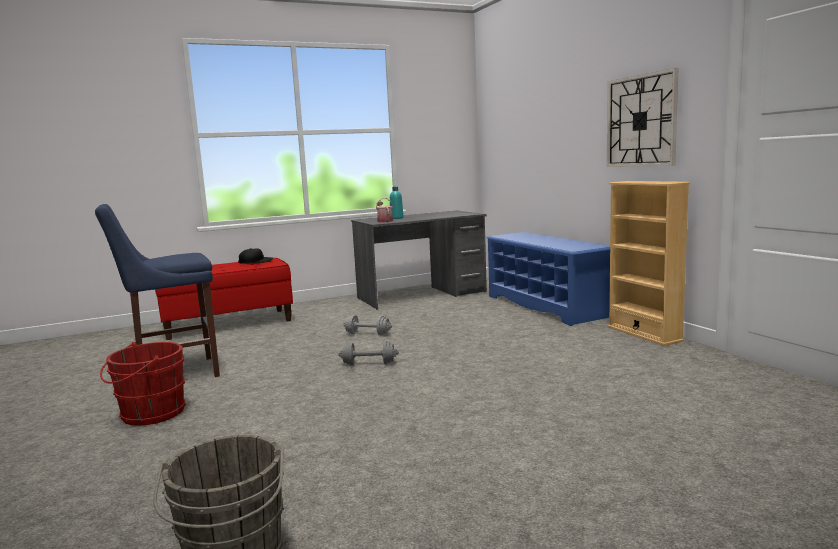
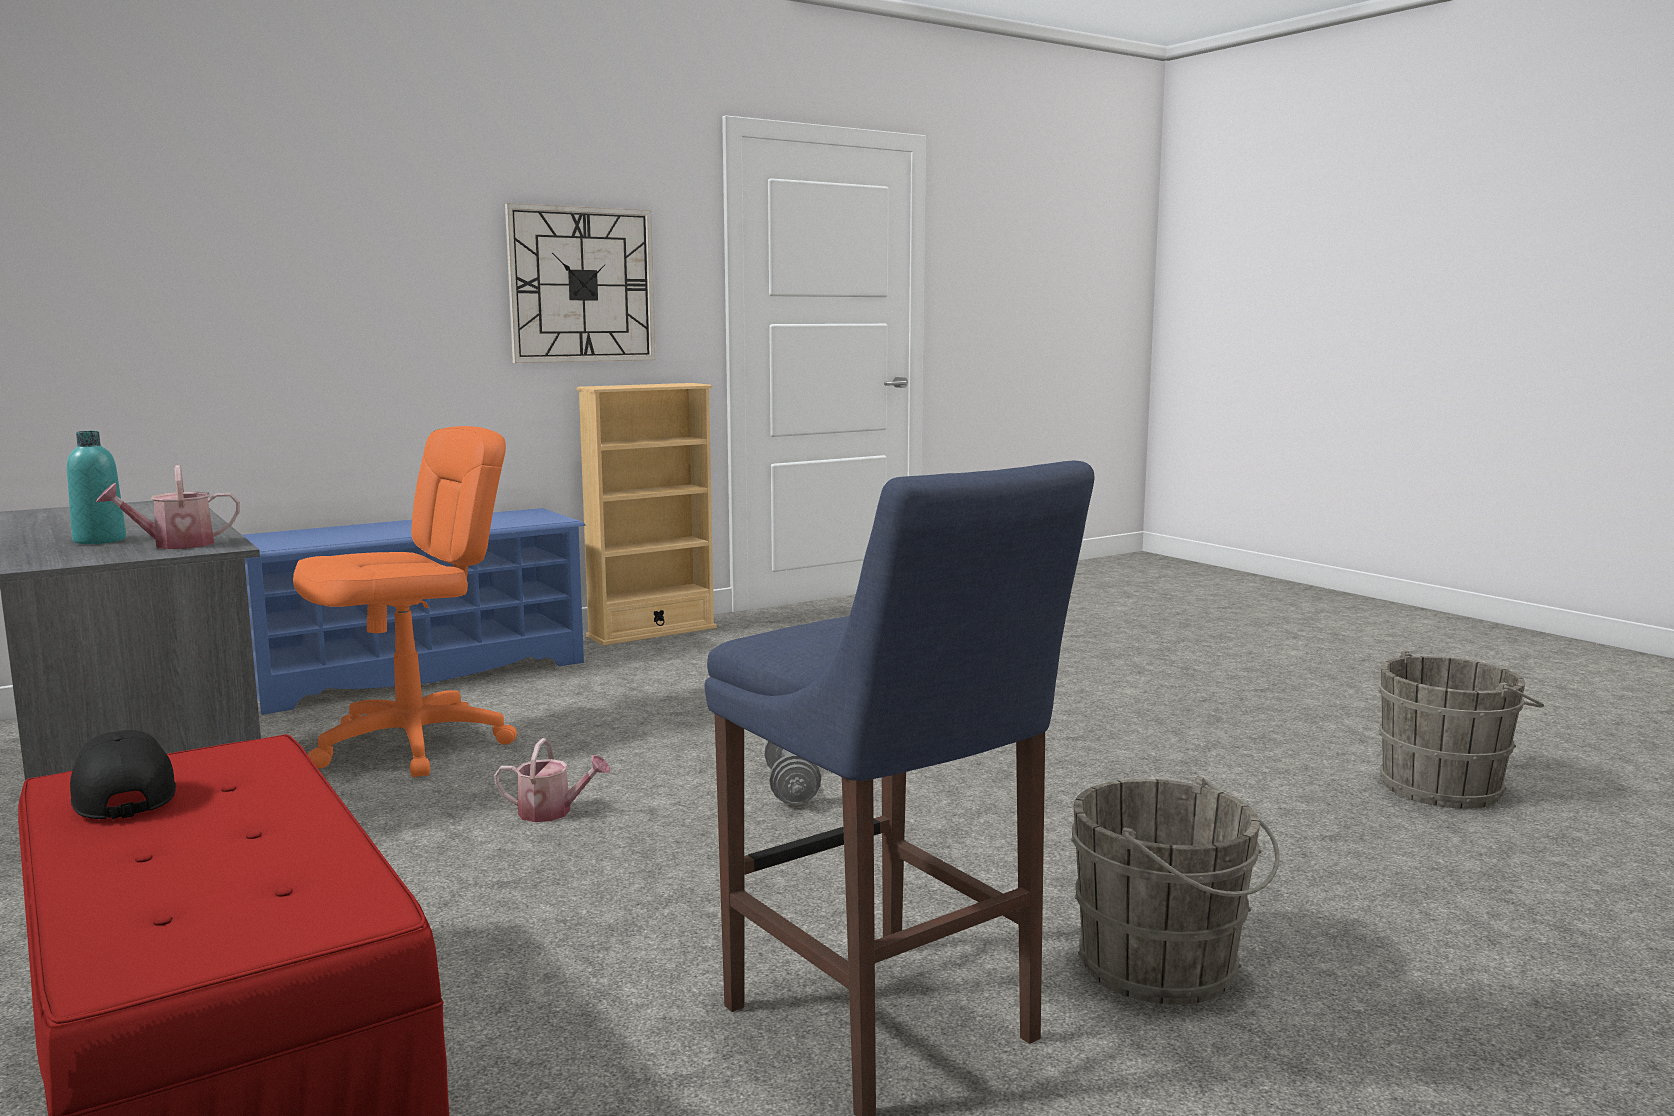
camera: 100 degrees left, 0 degrees up
(149, 414) = (1167, 969): red bucket -> grey bucket
(368, 334) = (552, 812): grey dumbbell -> watering can
(448, 314) = (413, 745): none -> orange office chair

